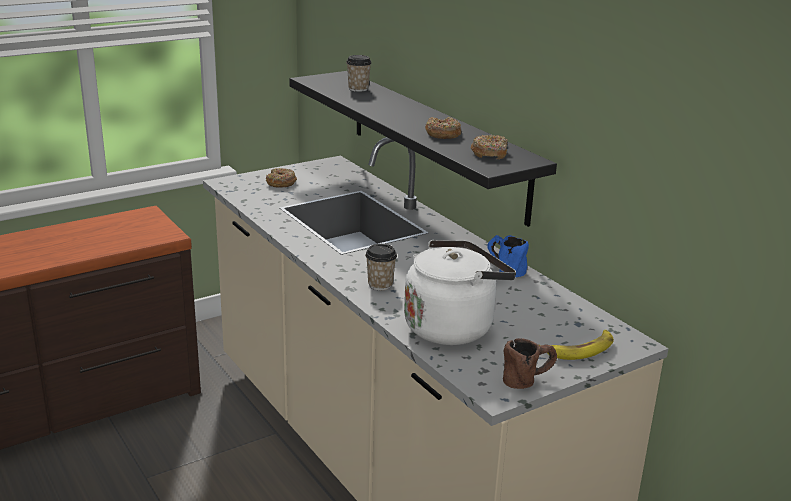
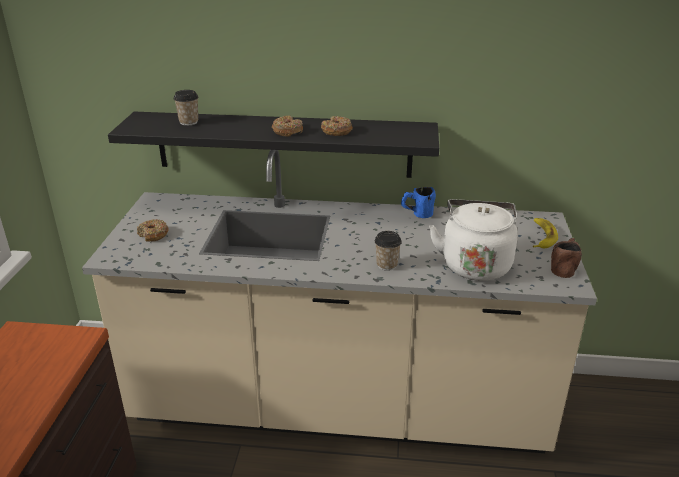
camera: 50 degrees left, 5 degrees up
(489, 153) = (395, 132): donut -> donut (287, 131)

